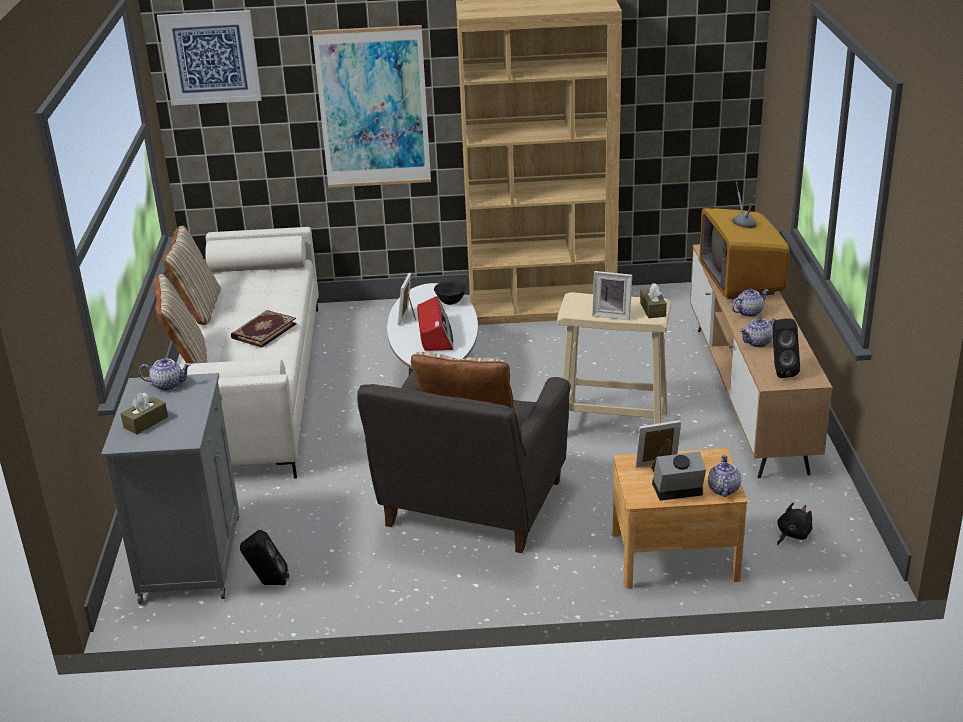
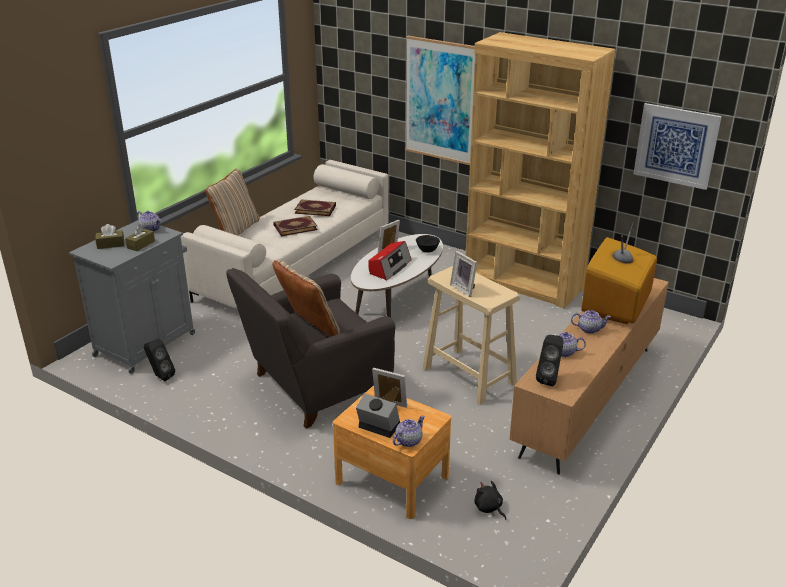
camera: 35 degrees right, 0 degrees up
(198, 309) = (282, 203): beige pillow -> none
(210, 57) = (347, 41): picture -> picture (676, 145)
(256, 301) = (315, 209): none -> book
(653, 309) = (495, 296): brown tissue box -> brown tissue box (141, 244)
(792, 534) = (489, 508): black plush toy -> black plush toy turned 120 degrees counterclockwise

